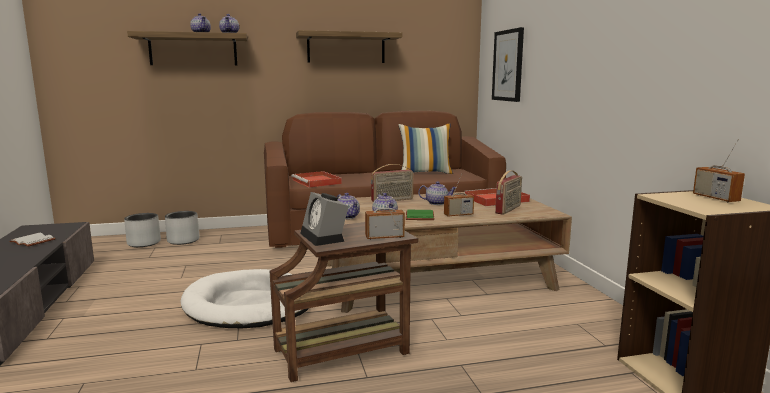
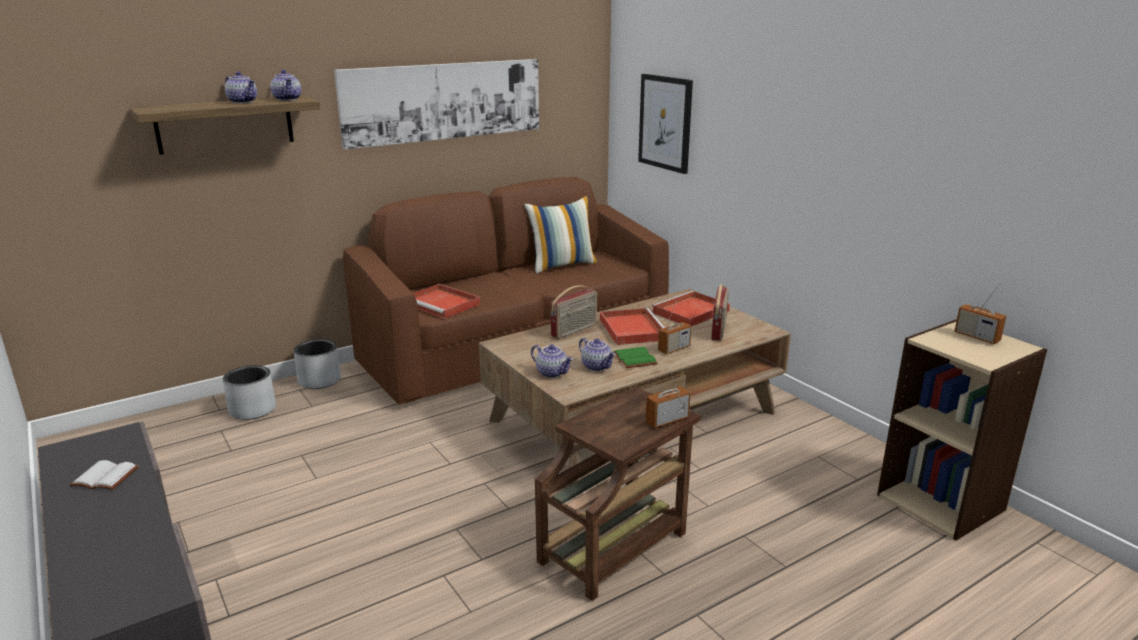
camera: 20 degrees left, 10 degrees up
(144, 243) = (195, 425): grey planter -> grey planter (319, 380)
(249, 304) = (449, 504): white dog bed -> none
(325, 237) = (604, 433): alarm clock -> none
(346, 48) = (444, 101): shelf -> picture
(437, 203) = (631, 329): teapot -> red tray

